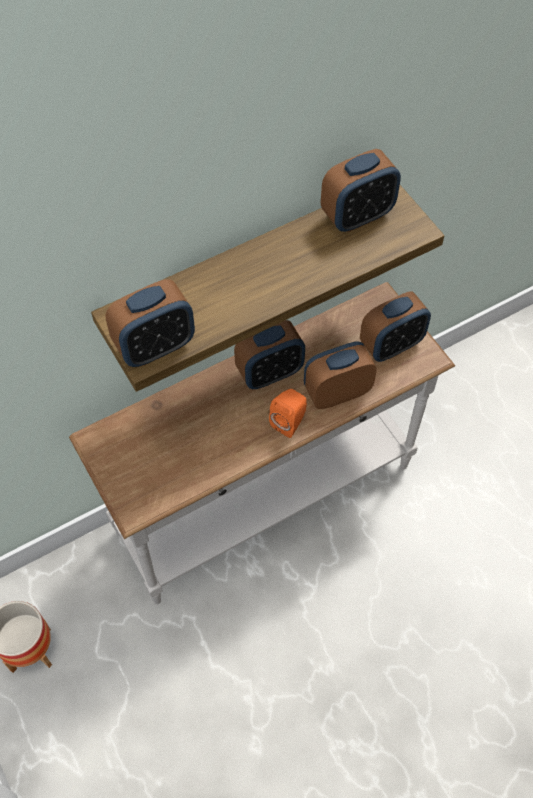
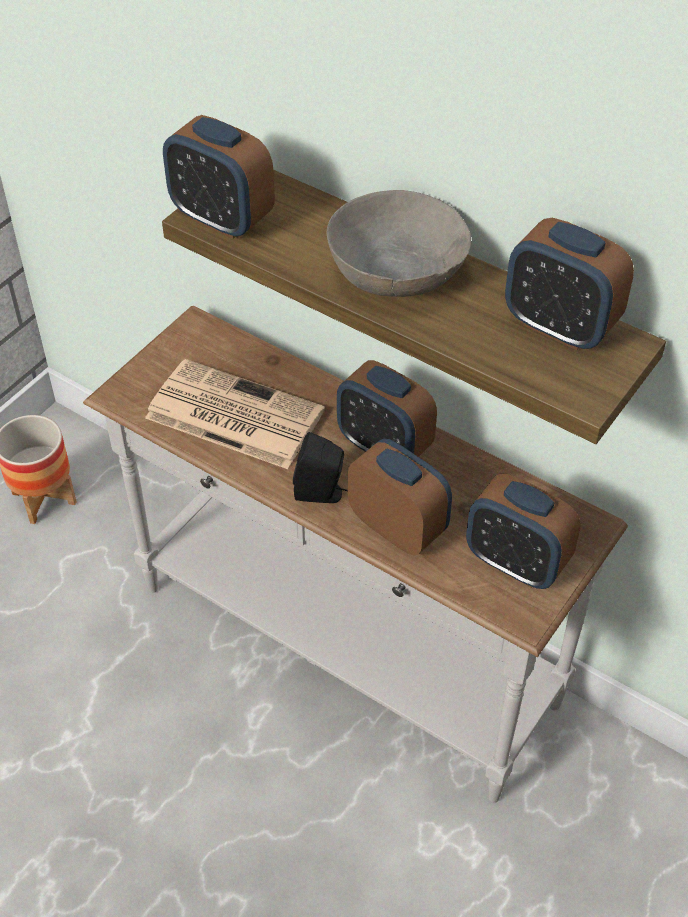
camera: 65 degrees right, 10 degrees down
(194, 447) = (232, 415): none -> newspaper
(263, 272) = (396, 269): none -> grey bowl
(289, 422) = (322, 493): orange speaker -> black speaker

